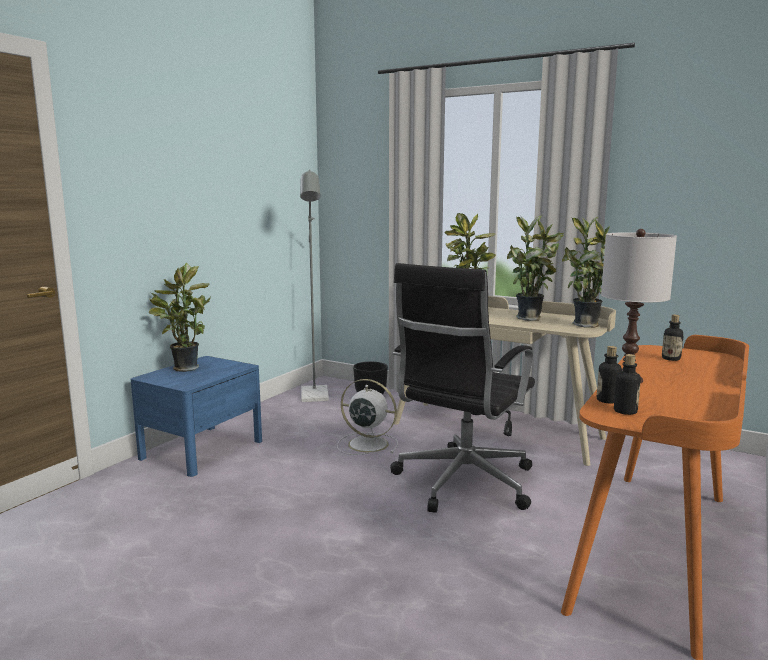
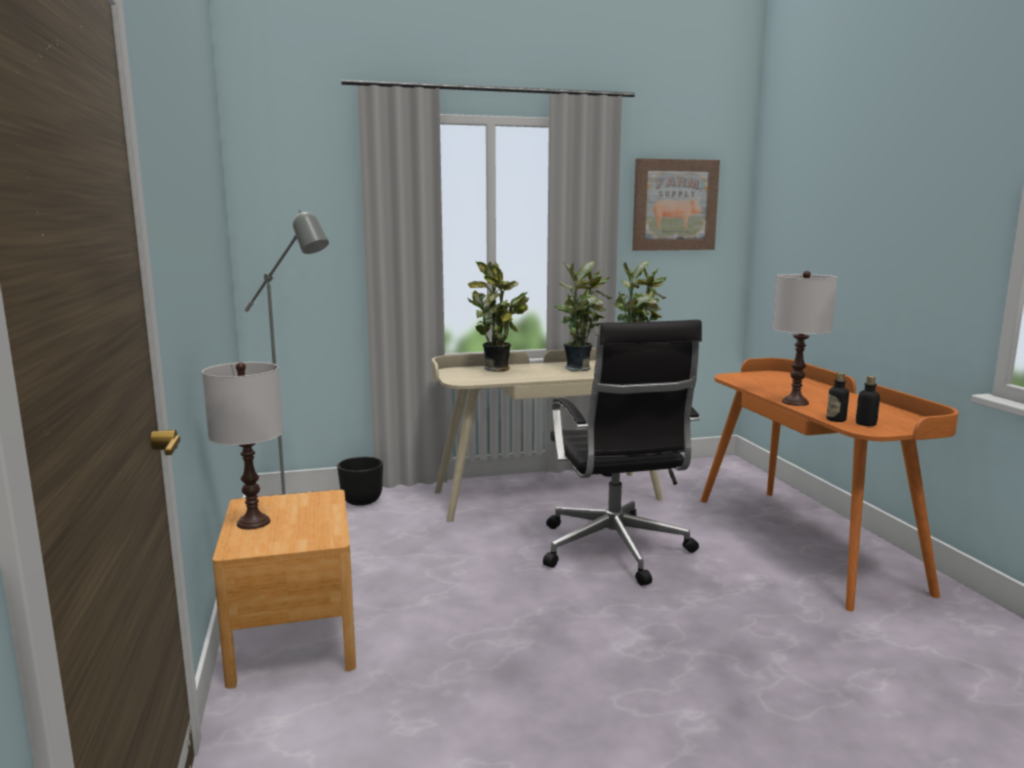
camera: 45 degrees left, 0 degrees up
(184, 368) = (254, 522): potted plant -> white table lamp
(202, 449) = (294, 635): blue nightstand -> brown nightstand
(366, 444) = (466, 551): white fan -> none
(671, 358) = (763, 381): bottle -> none
(693, 160) = (674, 205): none -> picture

